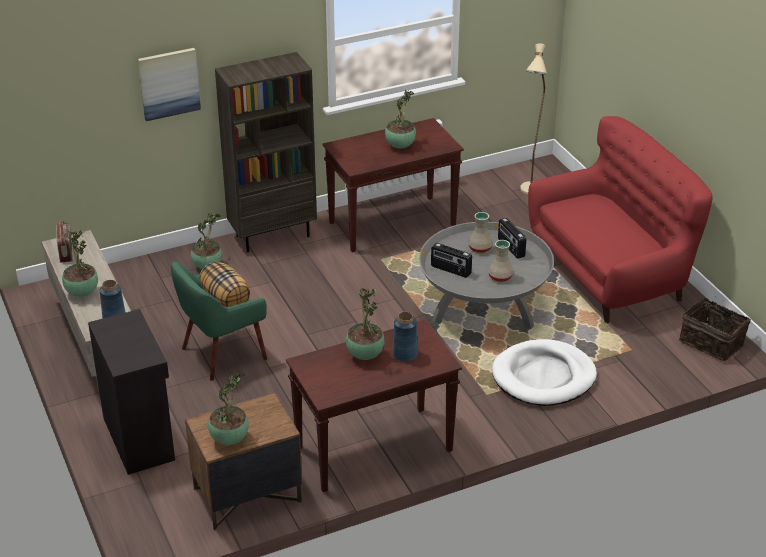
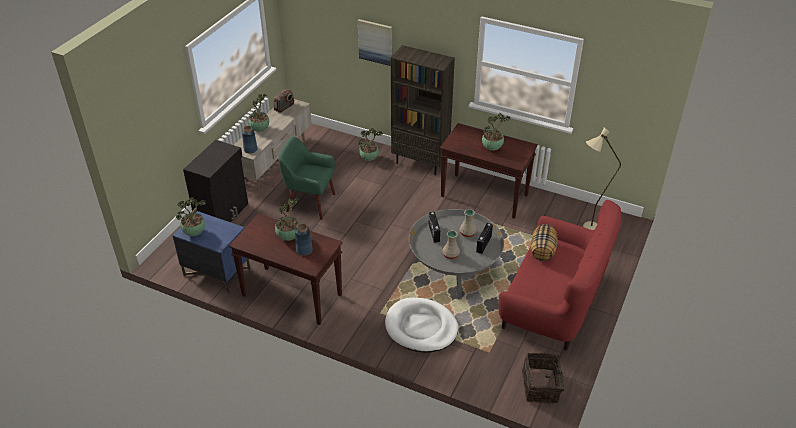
camera: 50 degrees right, 5 degrees up
(226, 299) = (313, 173): pillow -> pillow (542, 251)
(247, 495) = (216, 272): brown nightstand -> blue nightstand

